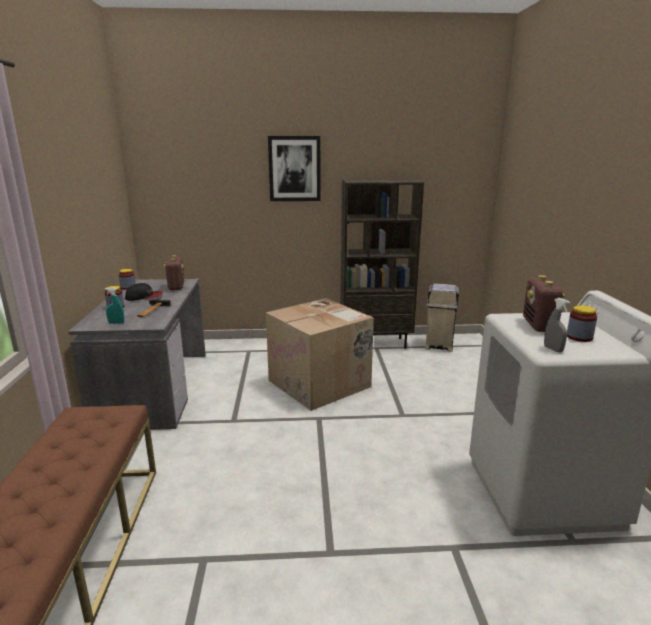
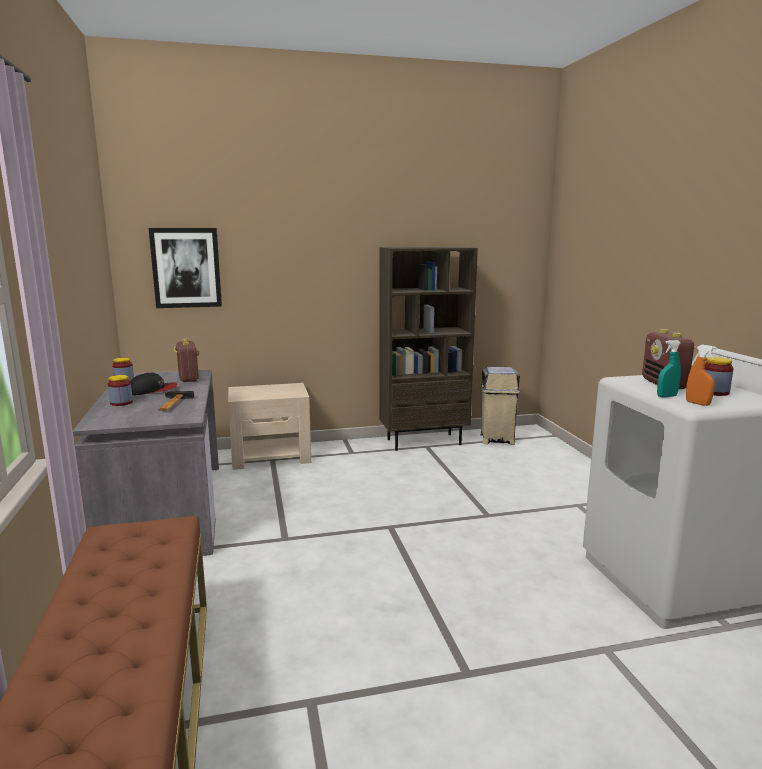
camera: 10 degrees left, 5 degrees down
(116, 323) = (134, 419): turquoise spray bottle -> turquoise spray bottle (666, 396)
(249, 347) = (271, 456): none -> beige nightstand
(294, 169) = (323, 235): picture -> picture (186, 268)
(321, 383) = (377, 489): cardboard box -> none
(553, 349) = (697, 403): grey spray bottle -> orange spray bottle

